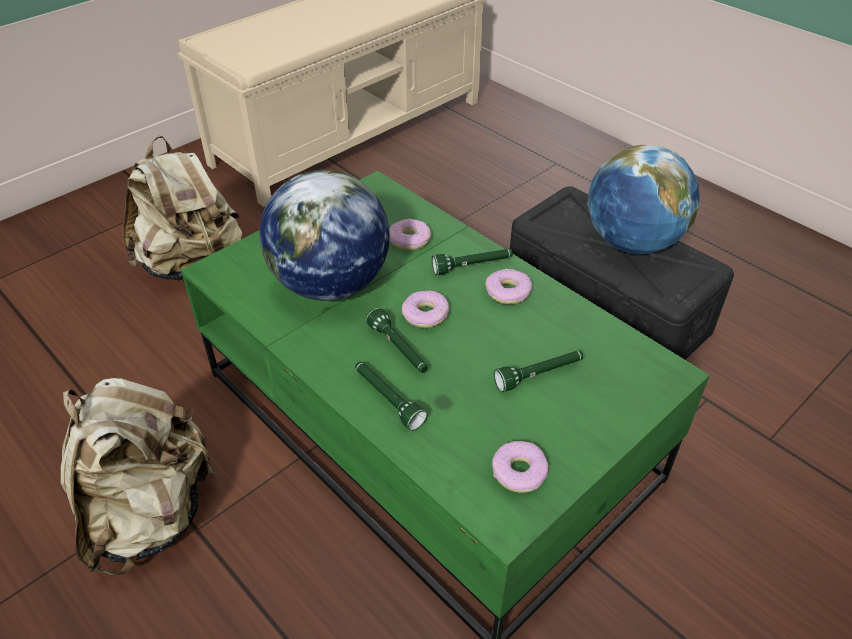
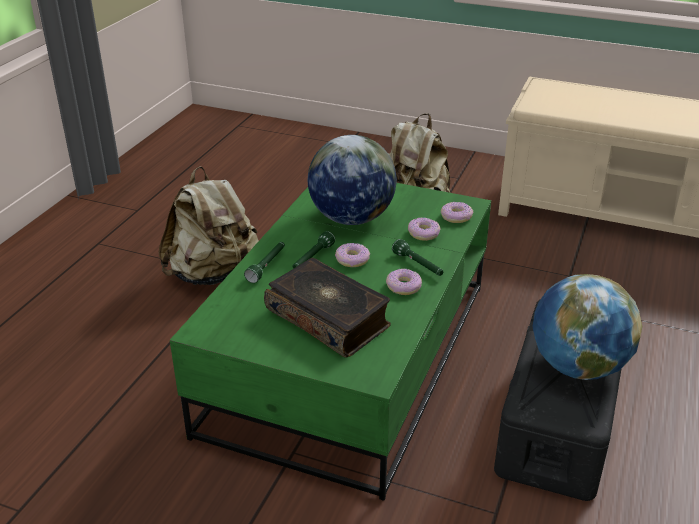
camera: 65 degrees right, 10 degrees down
(518, 472) = (239, 328): donut -> donut (456, 217)
(539, 375) = (329, 318): green flashlight -> book

